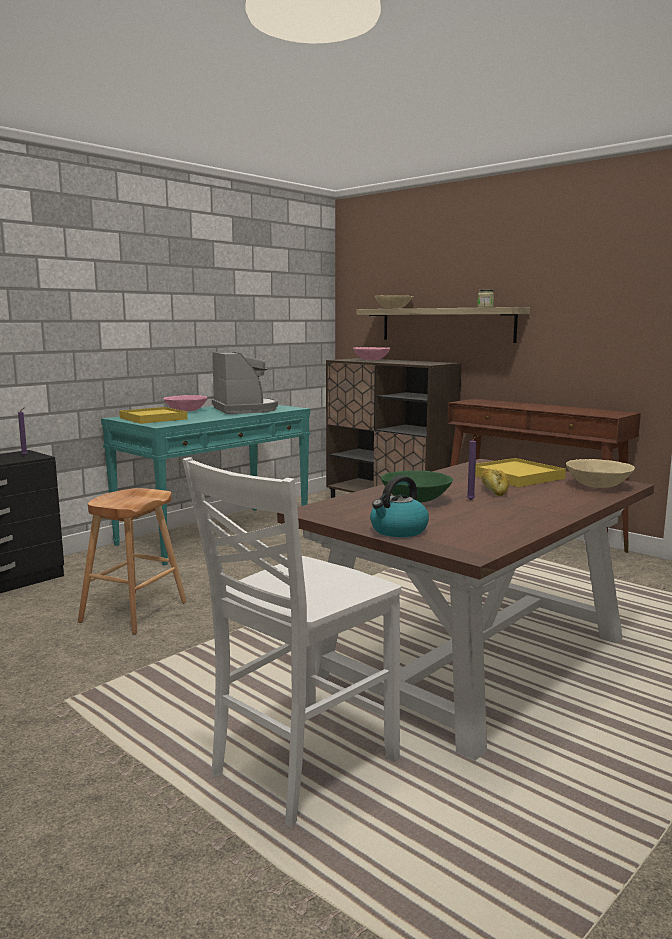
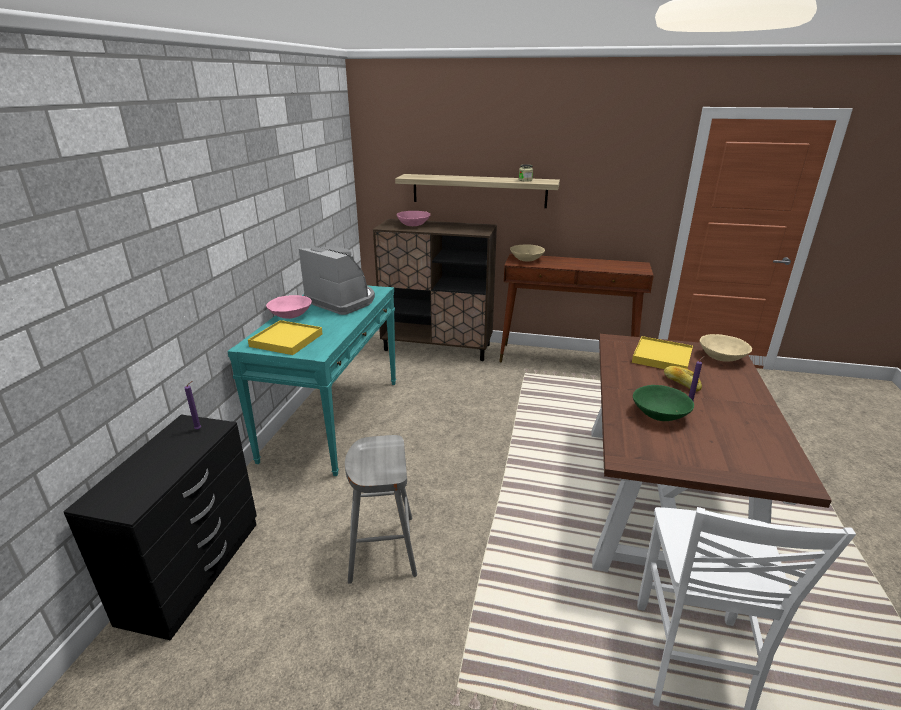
camera: 30 degrees left, 15 degrees up
(133, 612) = (382, 548): brown stool -> grey stool
(393, 308) = (430, 177): beige bowl -> beige bowl (527, 259)
(398, 531) = (720, 468): kettle -> none

